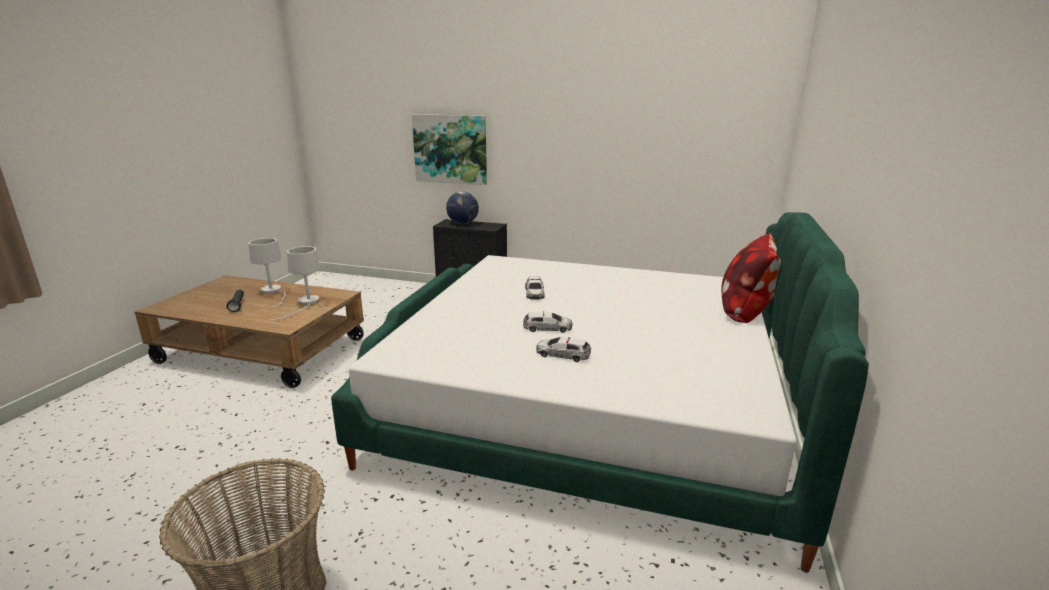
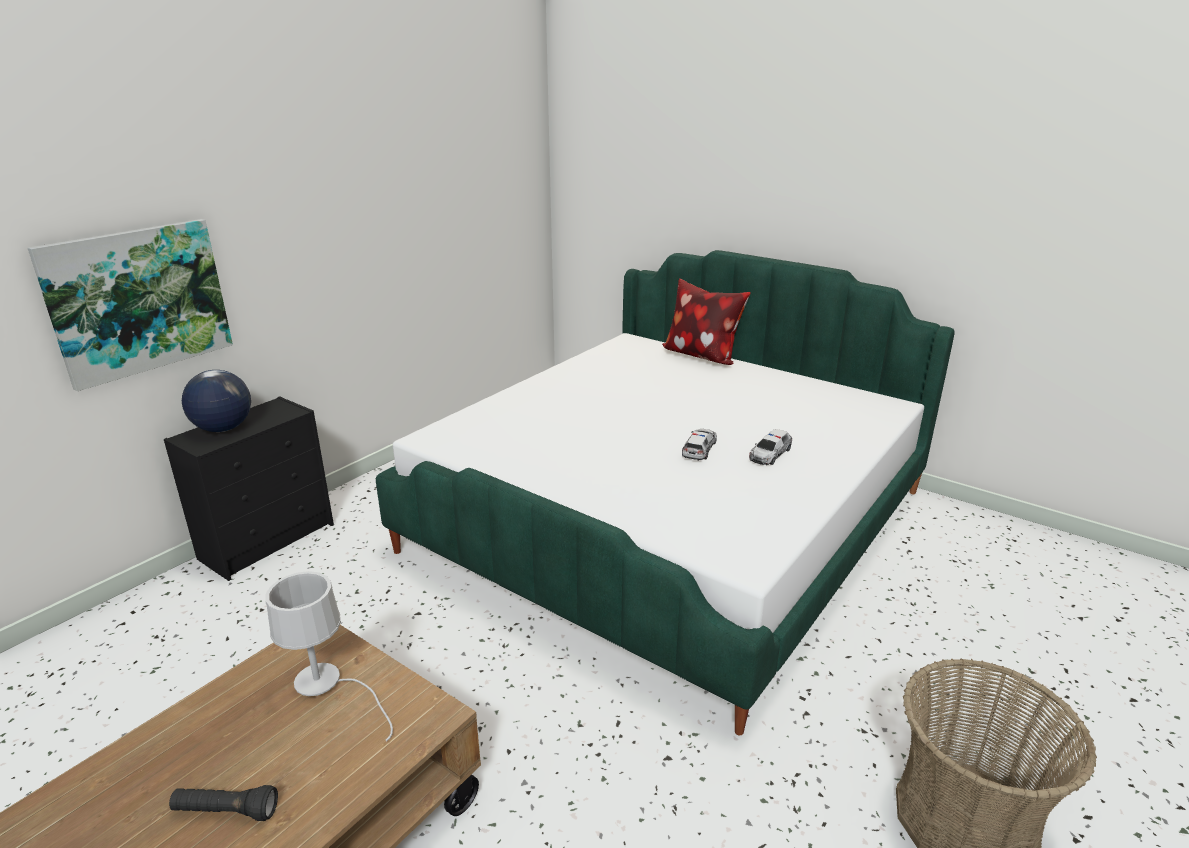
camera: 70 degrees left, 5 degrees up
(273, 292) = (196, 746): white table lamp -> none
(534, 293) = (586, 437): toy car -> none

